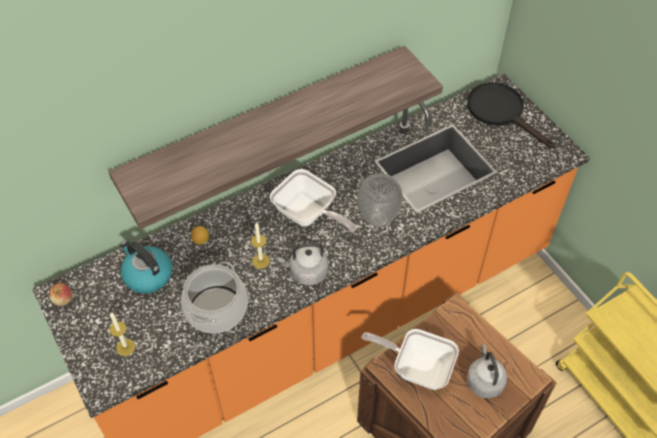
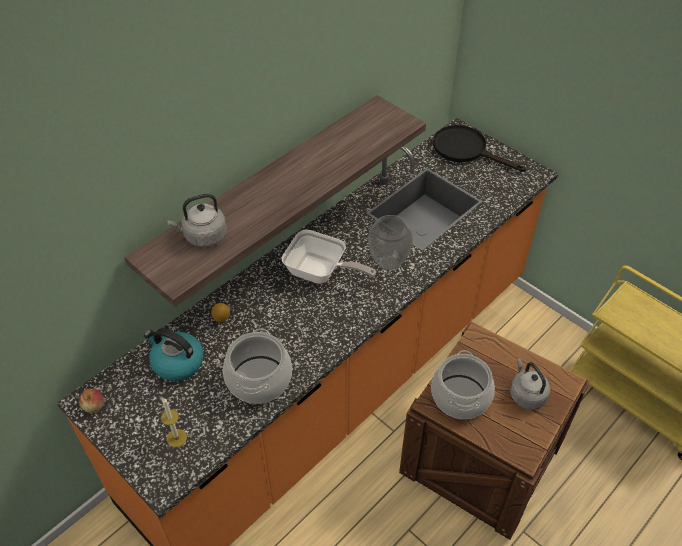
camera: 15 degrees left, 5 degrees down
(261, 261) = (288, 325): candle -> none
(306, 272) = (337, 326): grey kettle -> grey kettle (203, 236)
(417, 367) = (460, 396): frying pan -> cooking pot

